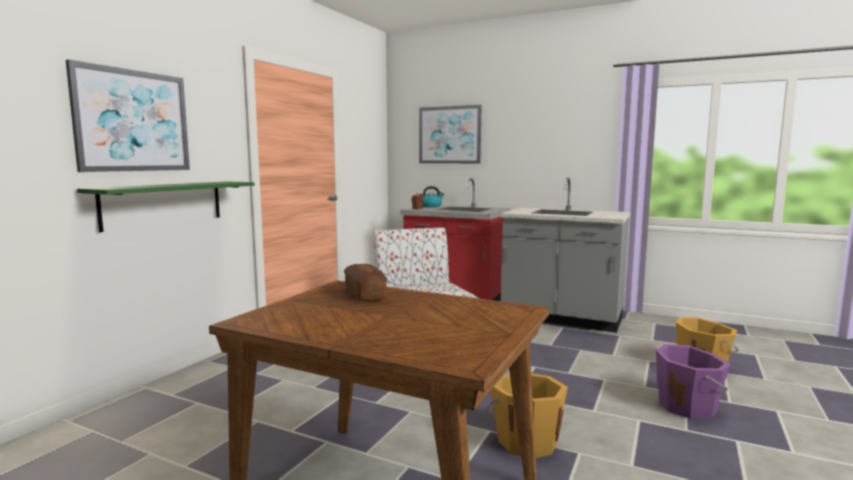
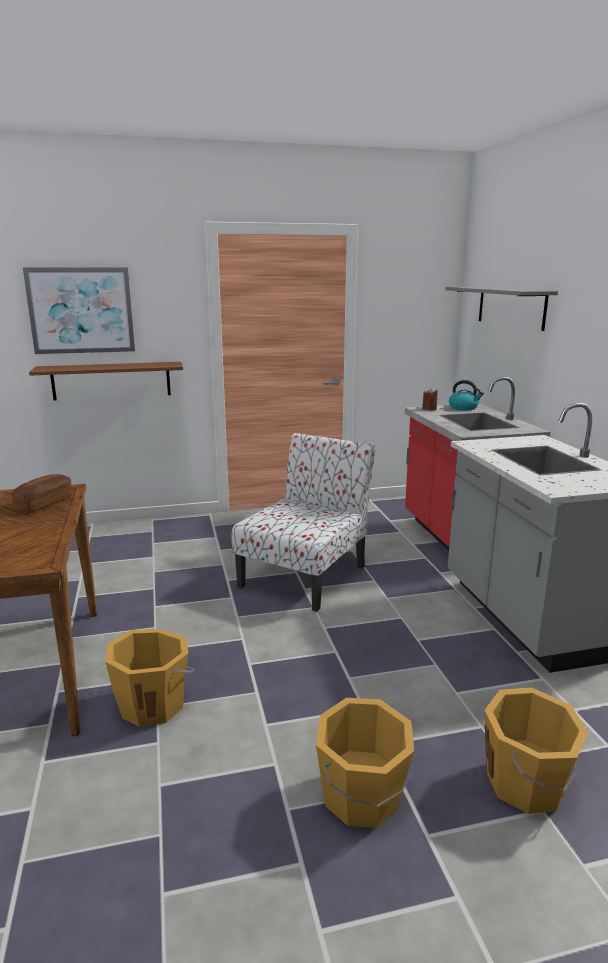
camera: 50 degrees right, 10 degrees up
(164, 204) = (111, 380): green shelf -> brown shelf
(449, 135) = (511, 307): picture -> grey shelf
(688, 406) = (362, 797): purple bucket -> orange bucket

